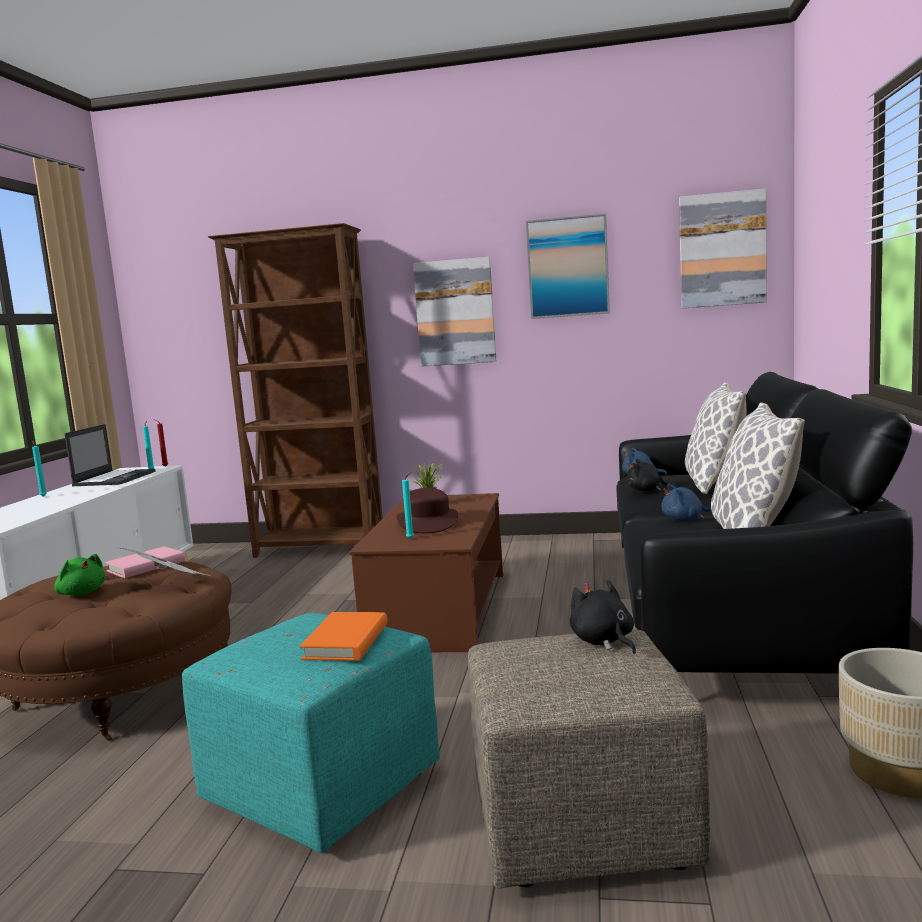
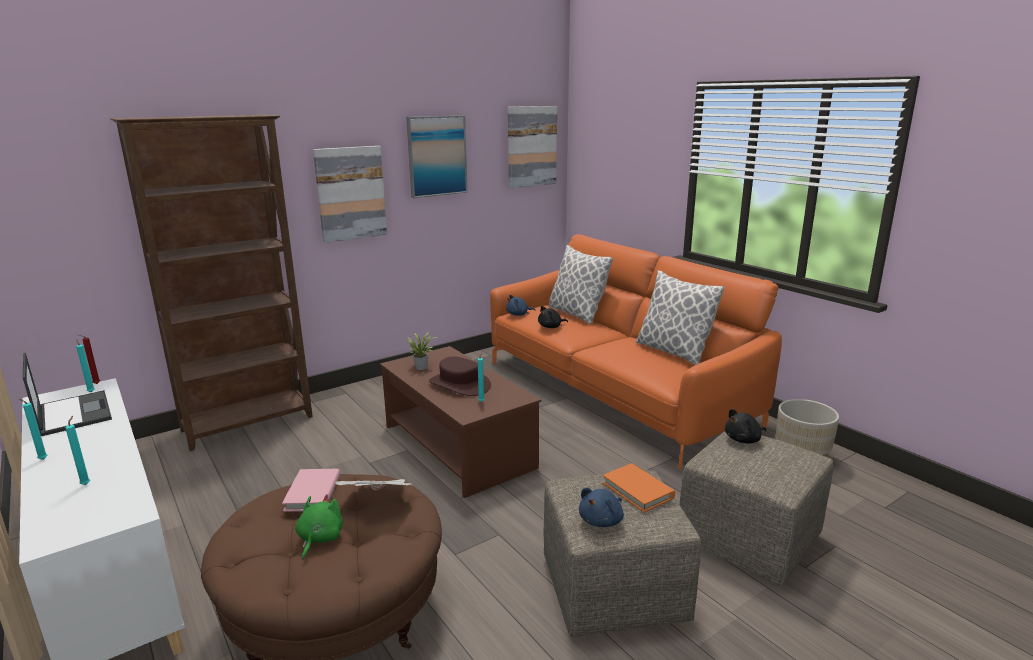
camera: 45 degrees left, 10 degrees up
(23, 511) = (86, 484): none -> turquoise candle
(81, 593) = (319, 539): green plush toy -> green plush toy turned 75 degrees counterclockwise
(319, 788) = (612, 592): turquoise ottoman -> beige ottoman
(603, 641) = (744, 439): black plush toy -> black plush toy turned 45 degrees counterclockwise
(685, 520) = (615, 346): blue plush toy -> blue plush toy (602, 520)
(724, 607) = (614, 393): black sofa -> orange sofa

